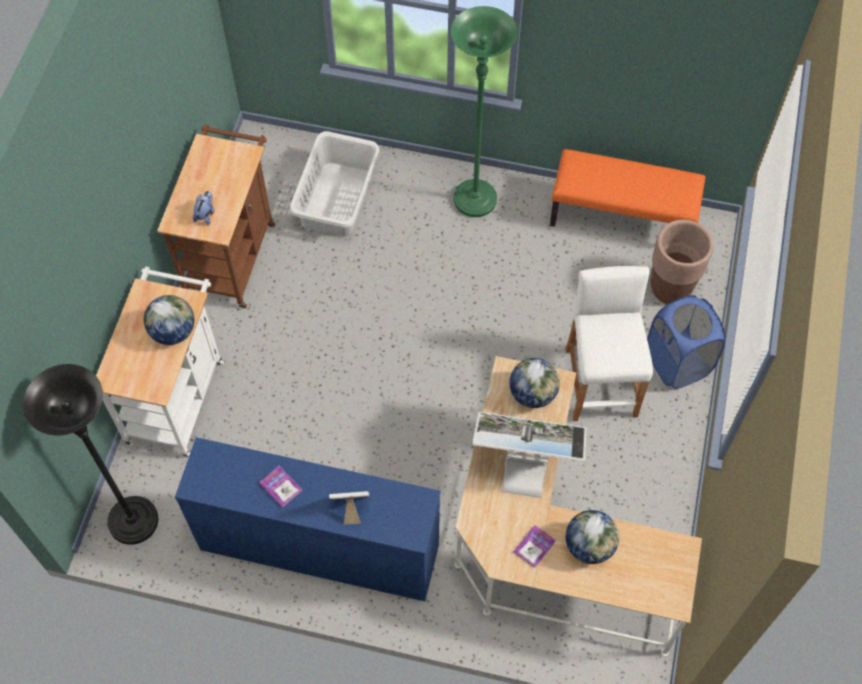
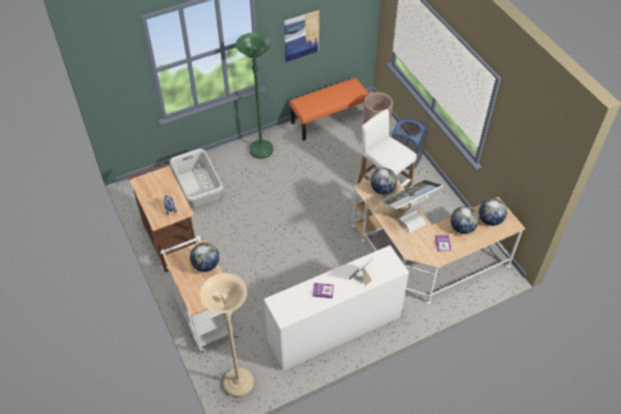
camera: 40 degrees left, 10 degrees down
(133, 521) = (238, 383): black floor lamp -> beige floor lamp
(319, 547) = (334, 330): blue dresser -> white dresser
(609, 57) = (301, 35): none -> picture
(646, 566) = (490, 220): none -> globe

